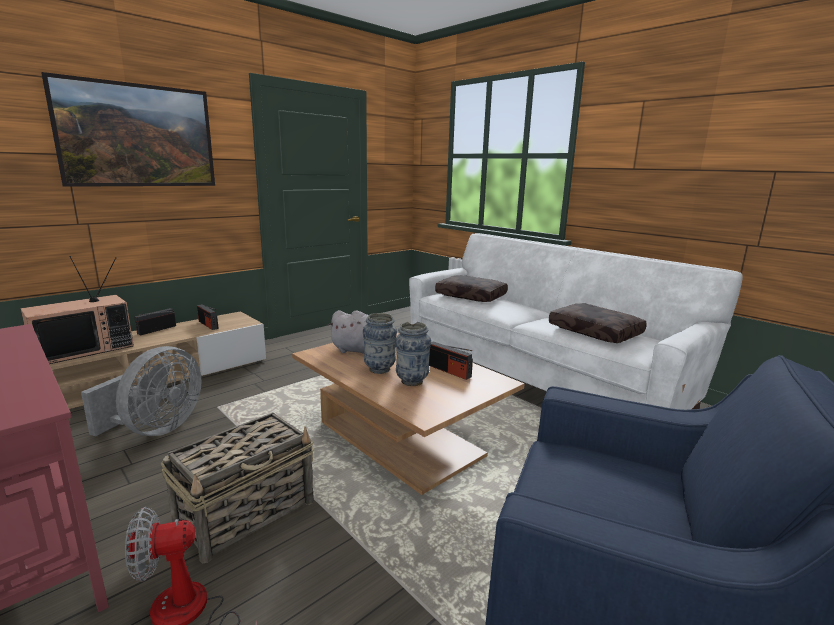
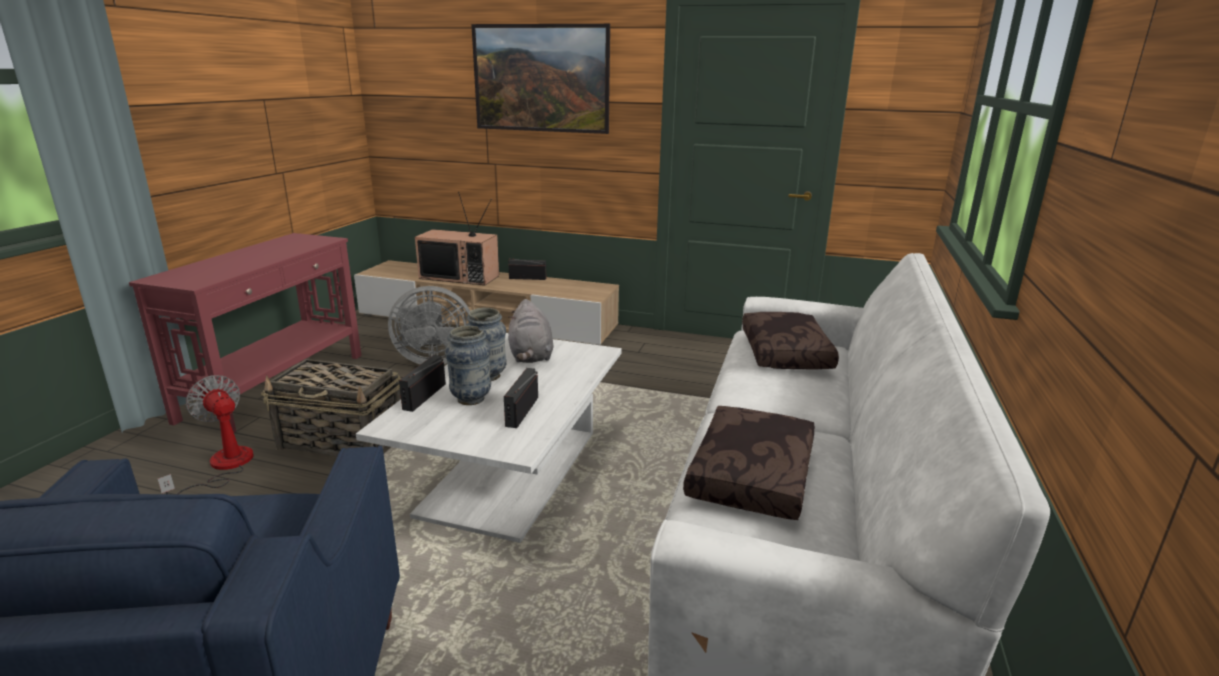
camera: 60 degrees right, 5 degrees up
(208, 325) = (564, 287): radio -> radio (424, 396)
(400, 439) = (511, 473): brown coffee table -> white coffee table

